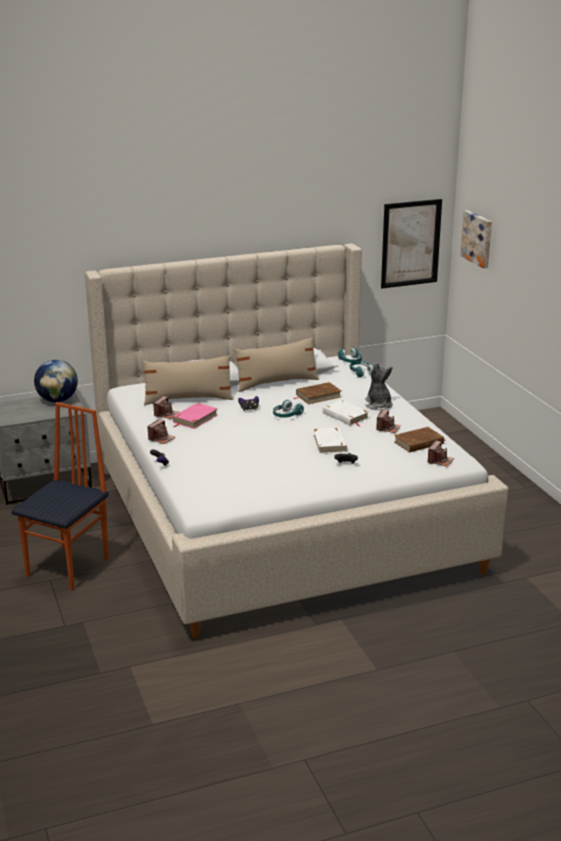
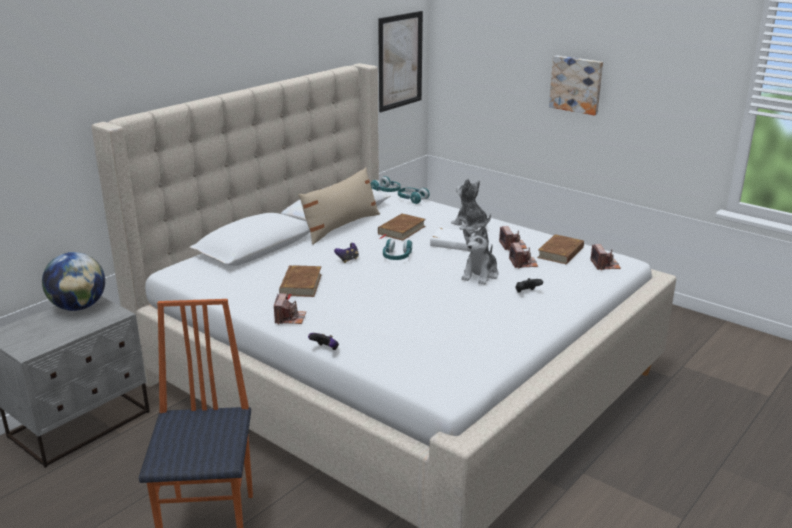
camera: 30 degrees left, 0 degrees up
(166, 414) = (260, 288): camera -> camera (523, 263)
(188, 399) = (265, 265): beige pillow -> none
(195, 418) = (300, 285): pink book -> brown book
(330, 443) = (480, 275): white book -> plush toy
(478, 238) = (473, 45): picture -> picture (576, 84)

